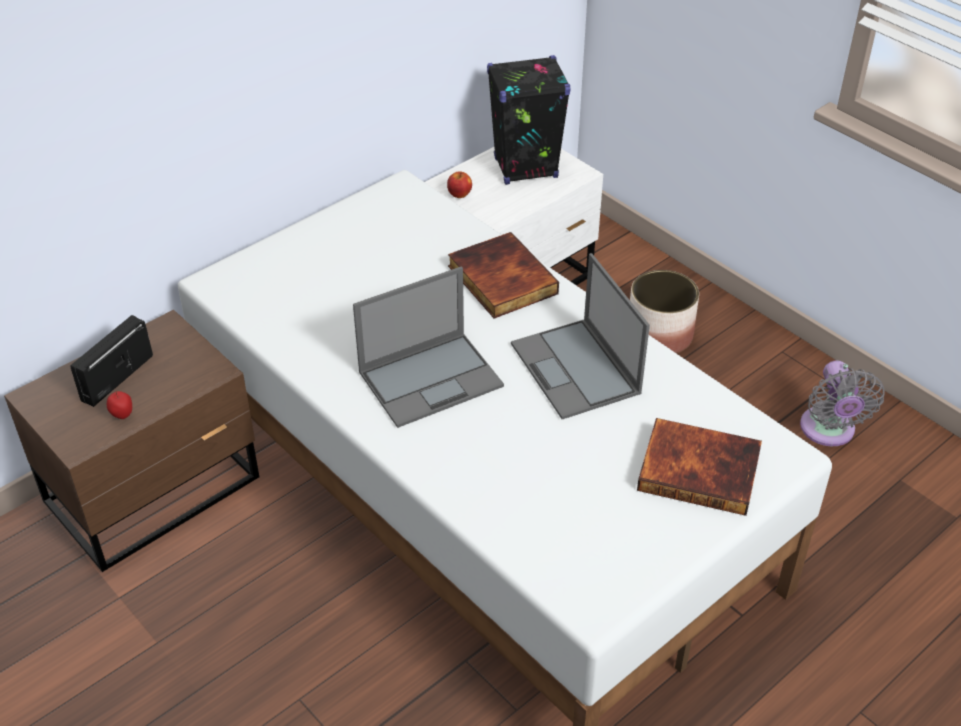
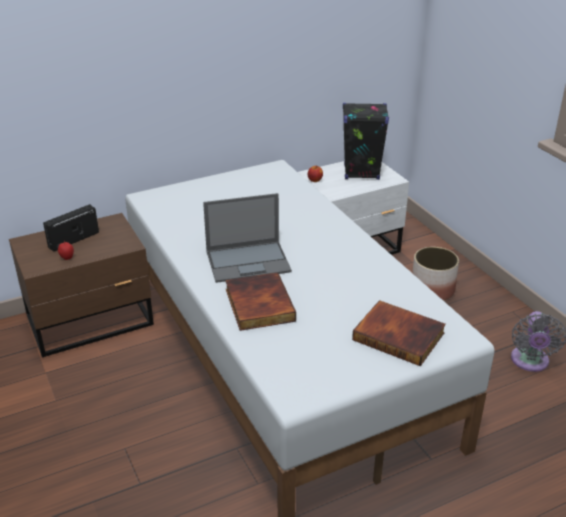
camera: 15 degrees right, 10 degrees down
(500, 280) = (314, 219): book -> book (258, 305)
(576, 369) = (341, 270): laptop -> none

